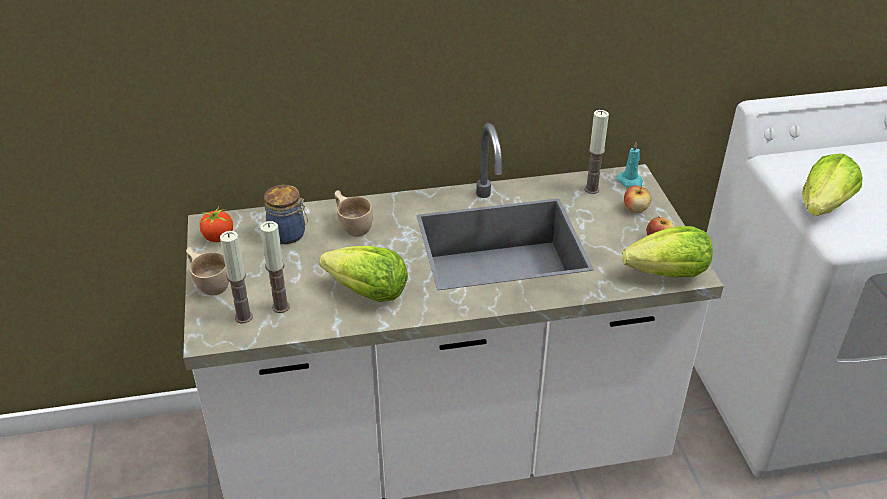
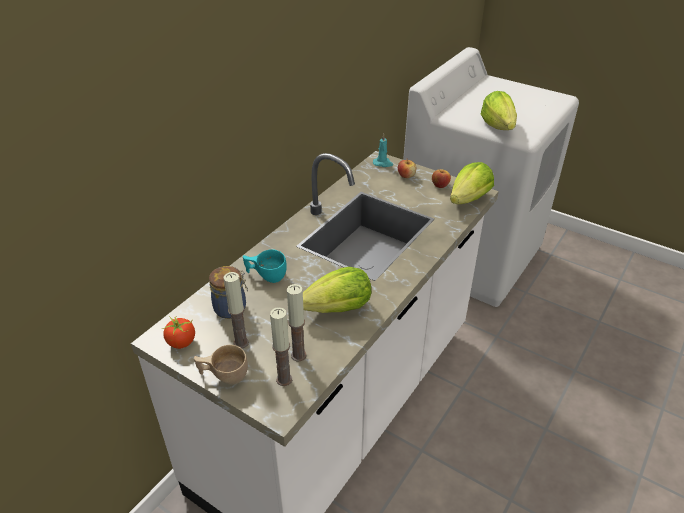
camera: 45 degrees left, 0 degrees up
(353, 225) = (266, 276): beige cup -> turquoise cup
(591, 189) = (370, 177): candle -> candle (241, 343)

